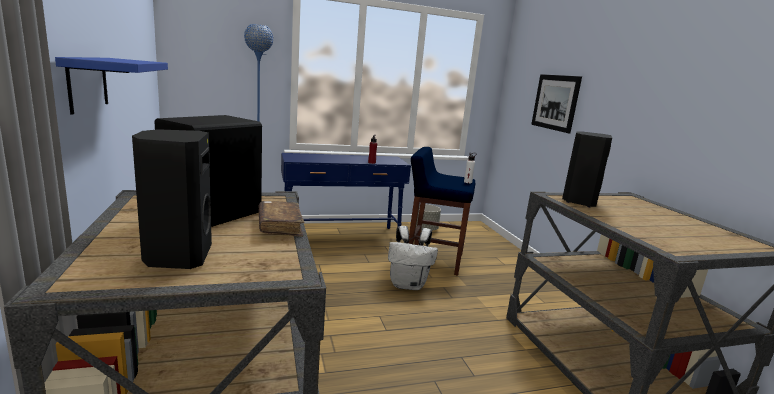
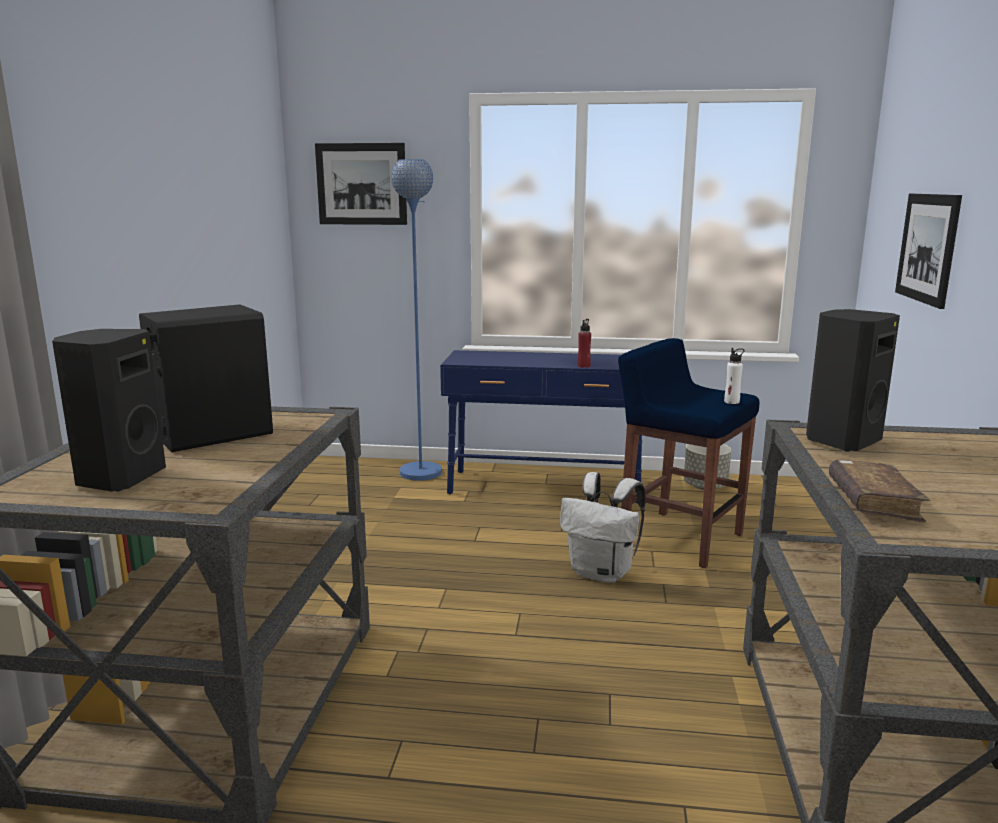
camera: 25 degrees right, 0 degrees up
(87, 83) = (133, 269): blue shelf -> none
(215, 38) = (361, 184): none -> picture
(280, 226) = (272, 452): brown book -> brown book (873, 502)

